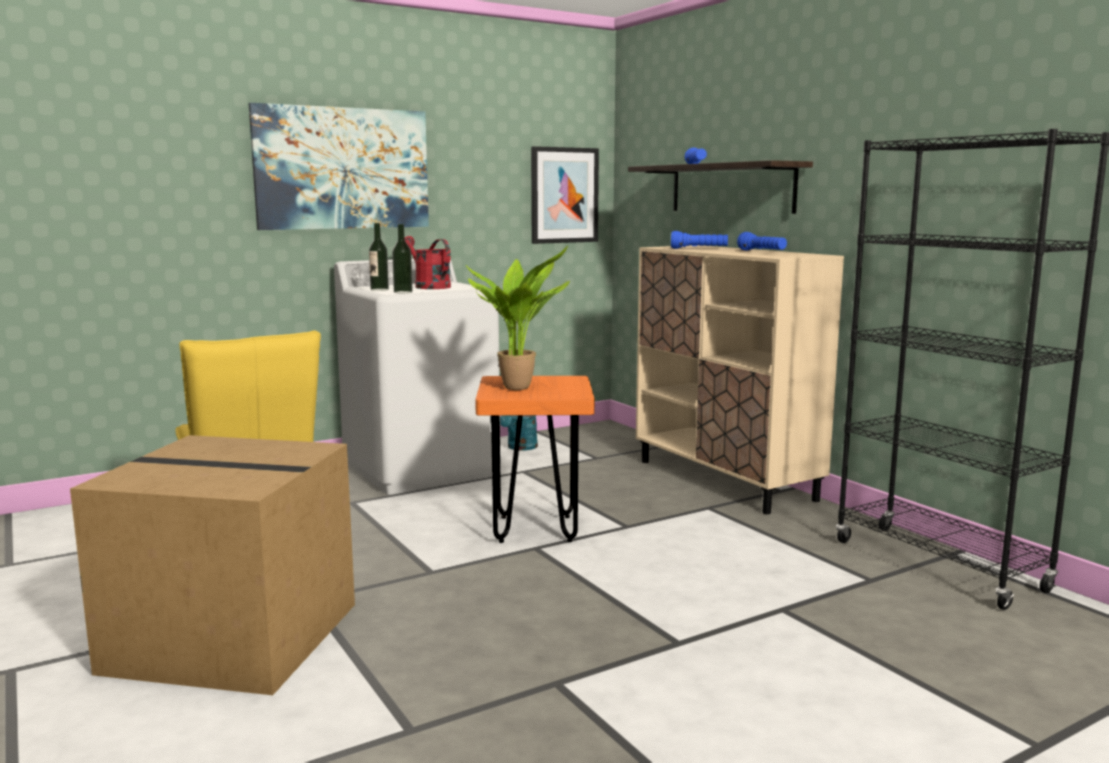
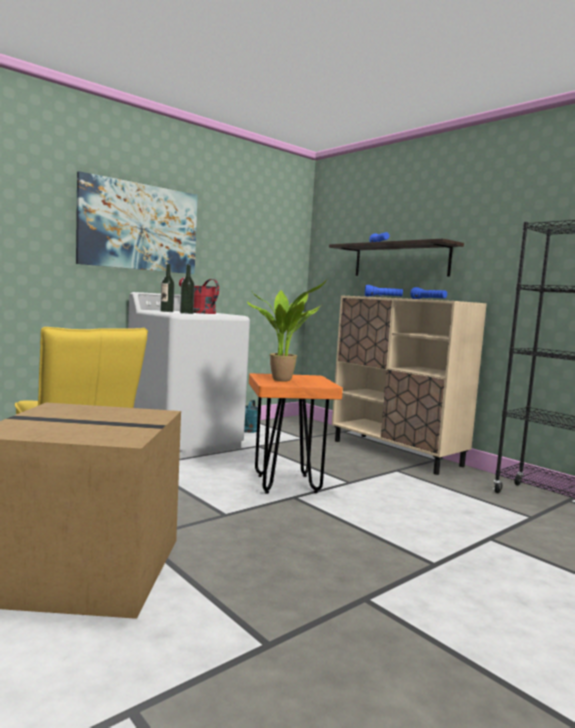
camera: 10 degrees left, 5 degrees down
(564, 195) = (279, 262): picture -> none

